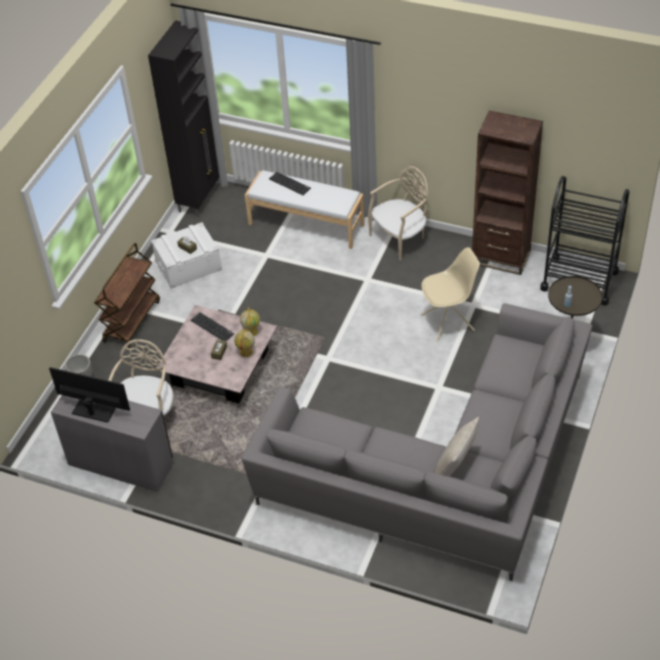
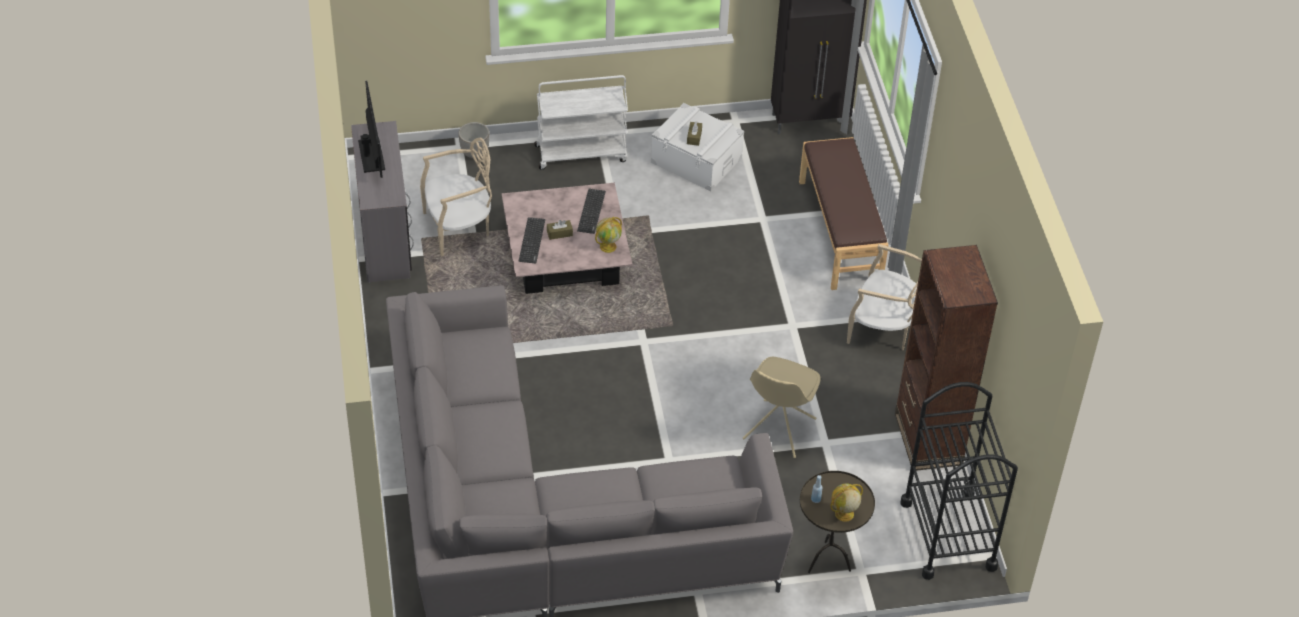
camera: 55 degrees right, 0 degrees up
(132, 320) = (581, 153): brown cart -> white cart
(246, 352) = (575, 255): globe -> globe (844, 514)
(289, 184) = (848, 171): keyboard -> keyboard (532, 240)
(306, 224) = (840, 232): white bench -> brown bench
(448, 322) = (778, 430): beige chair -> beige chair turned 75 degrees clockwise
(454, 468) = (503, 492): beige pillow -> none

